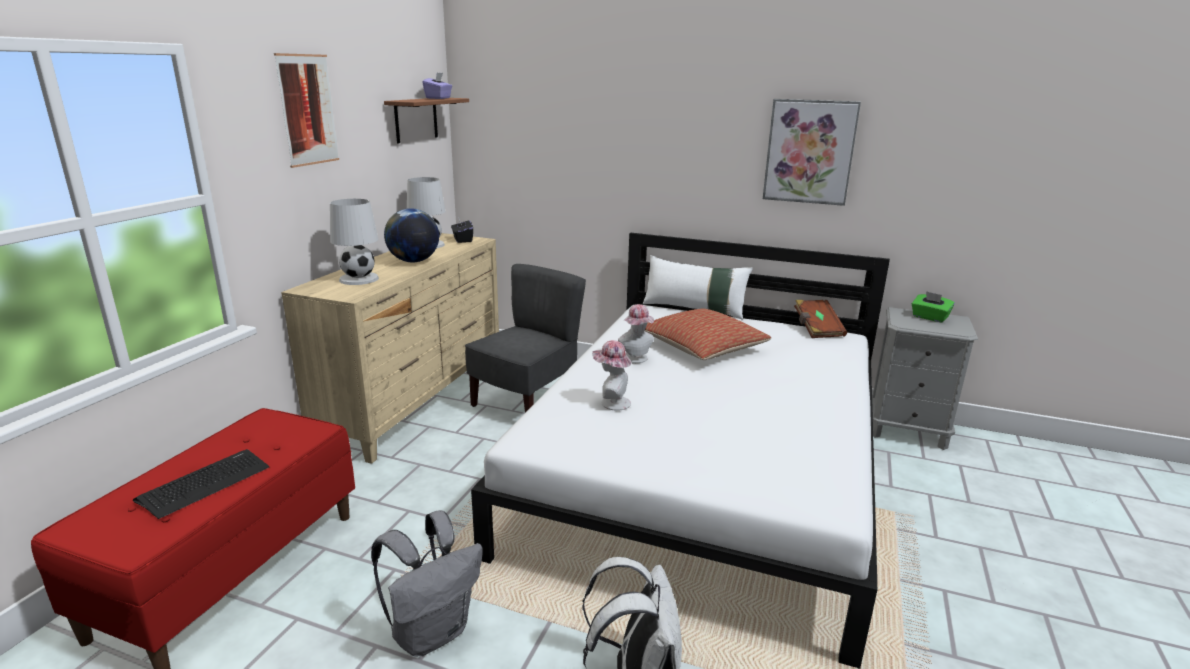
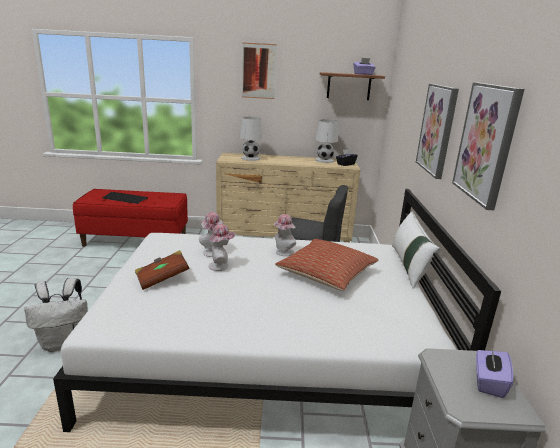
camera: 70 degrees right, 0 degrees up
(414, 261) = (290, 161): globe -> none
(432, 632) = (102, 285): grey backpack -> none
(661, 402) = (221, 265): none -> hat
(683, 153) = (437, 129): none -> picture
(817, 329) = (430, 327): brown book -> brown book (162, 279)
(929, 318) = (488, 382): green tissue box -> purple tissue box

